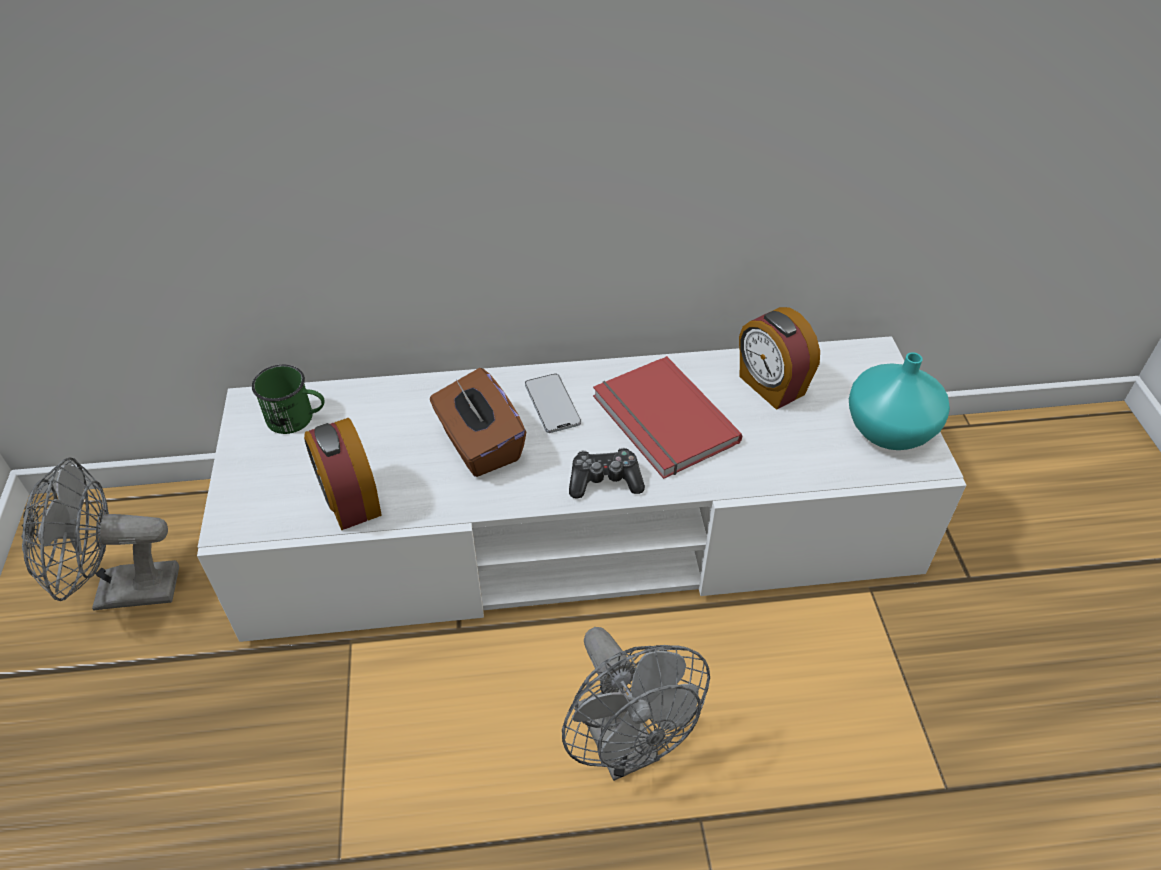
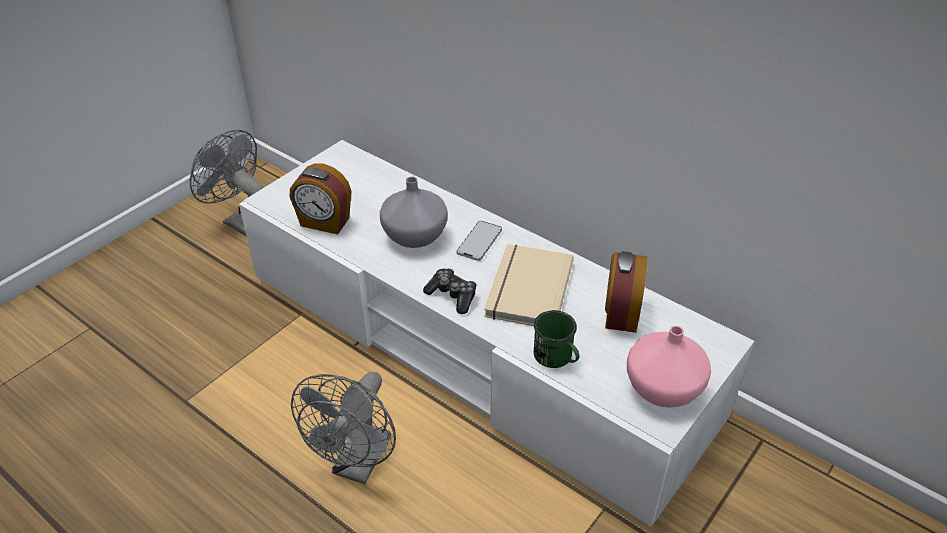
camera: 45 degrees right, 5 degrees down
(297, 418) = (351, 171): green mug -> green mug (557, 358)
(350, 501) = (324, 223): alarm clock -> alarm clock turned 90 degrees counterclockwise
(479, 445) = (415, 237): brown tissue box -> grey vase
(661, 421) = (526, 288): red book -> beige book
(890, 429) = (665, 389): turquoise vase -> pink vase

